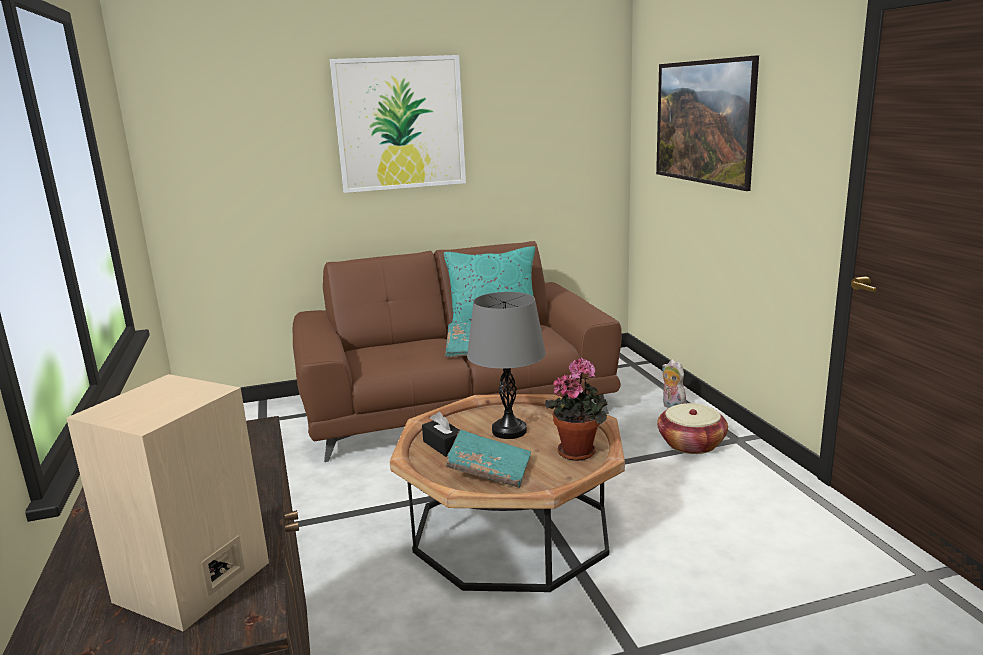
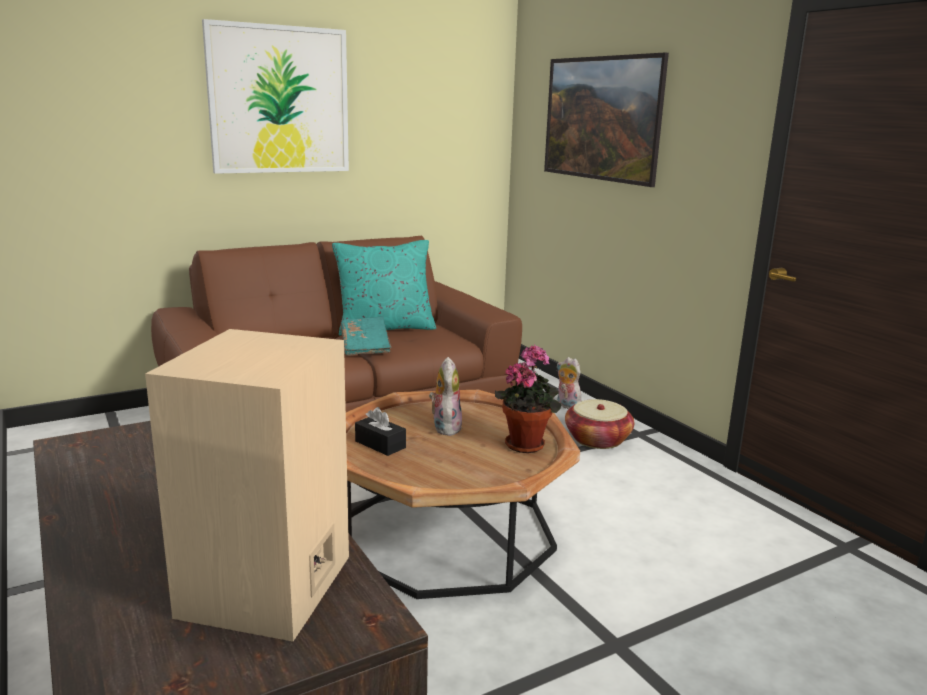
camera: 15 degrees left, 0 degrees up
(489, 471) = (442, 468): turquoise book -> none
(509, 431) = (445, 427): grey table lamp -> plush toy

